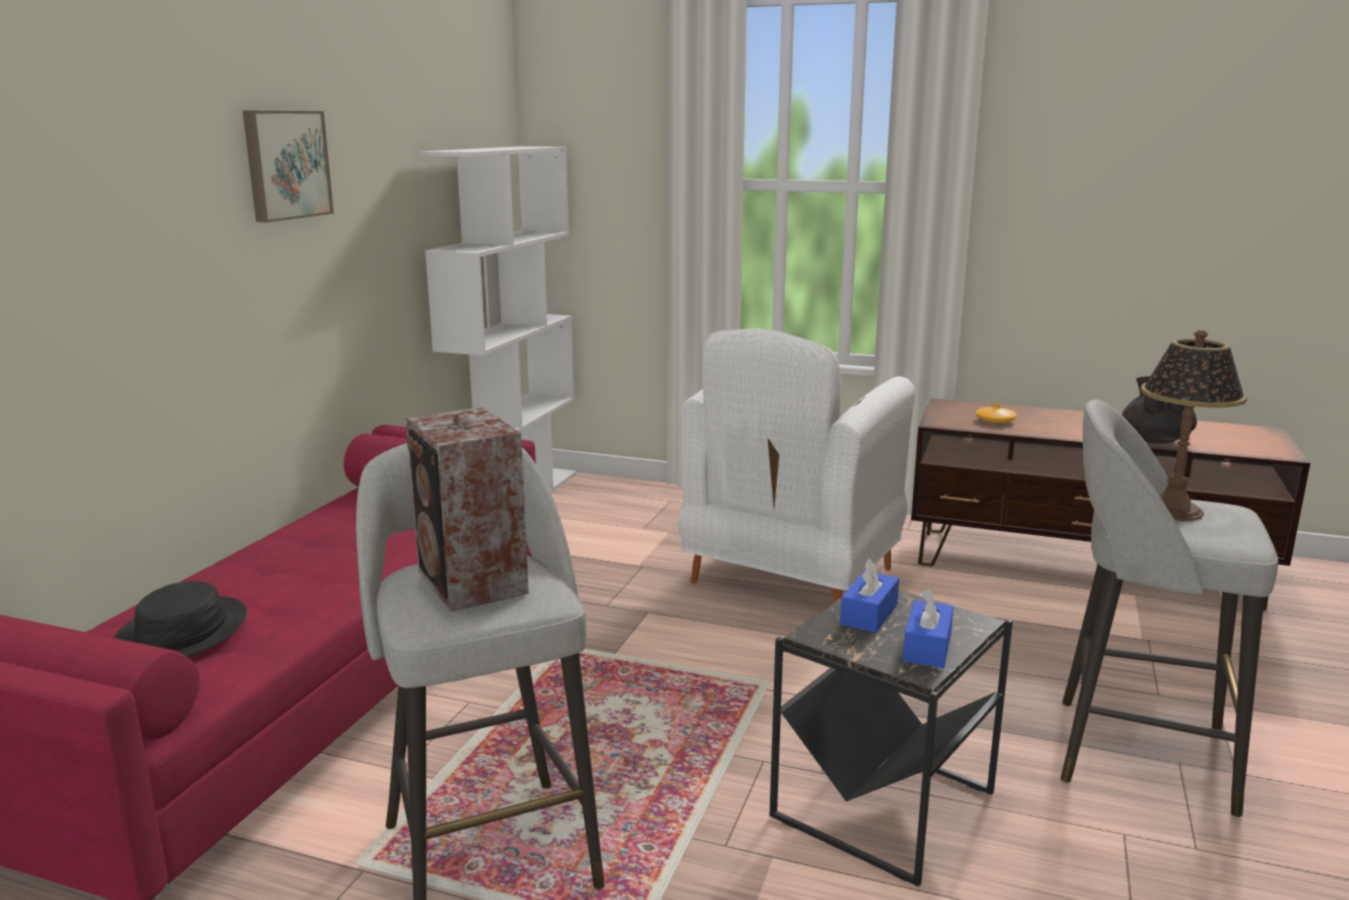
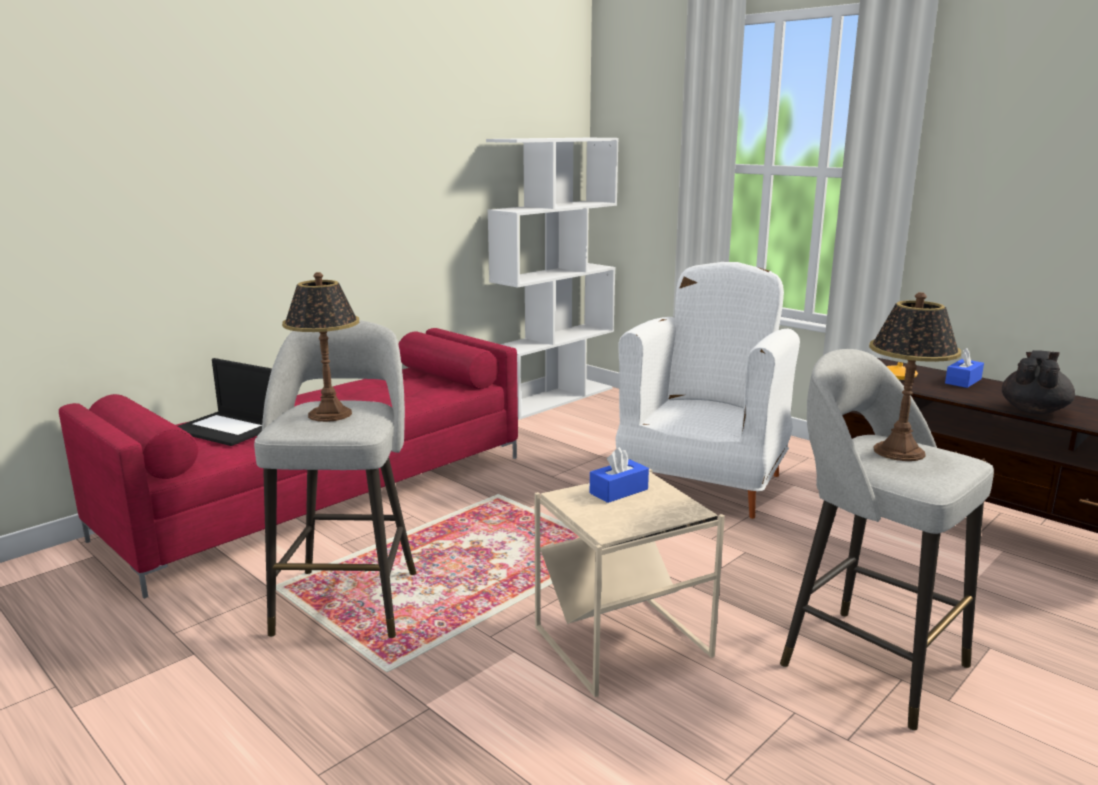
camera: 25 degrees right, 0 degrees up
(182, 632) = (227, 429): black hat -> laptop
(285, 165) = (368, 145): picture -> none
(471, 583) = (329, 414): speaker -> table lamp
(790, 578) = (704, 483): white armchair -> white armchair turned 150 degrees clockwise
(885, 805) = (624, 643): black side table -> beige side table
(927, 647) = (632, 519): blue tissue box -> blue tissue box (963, 381)

